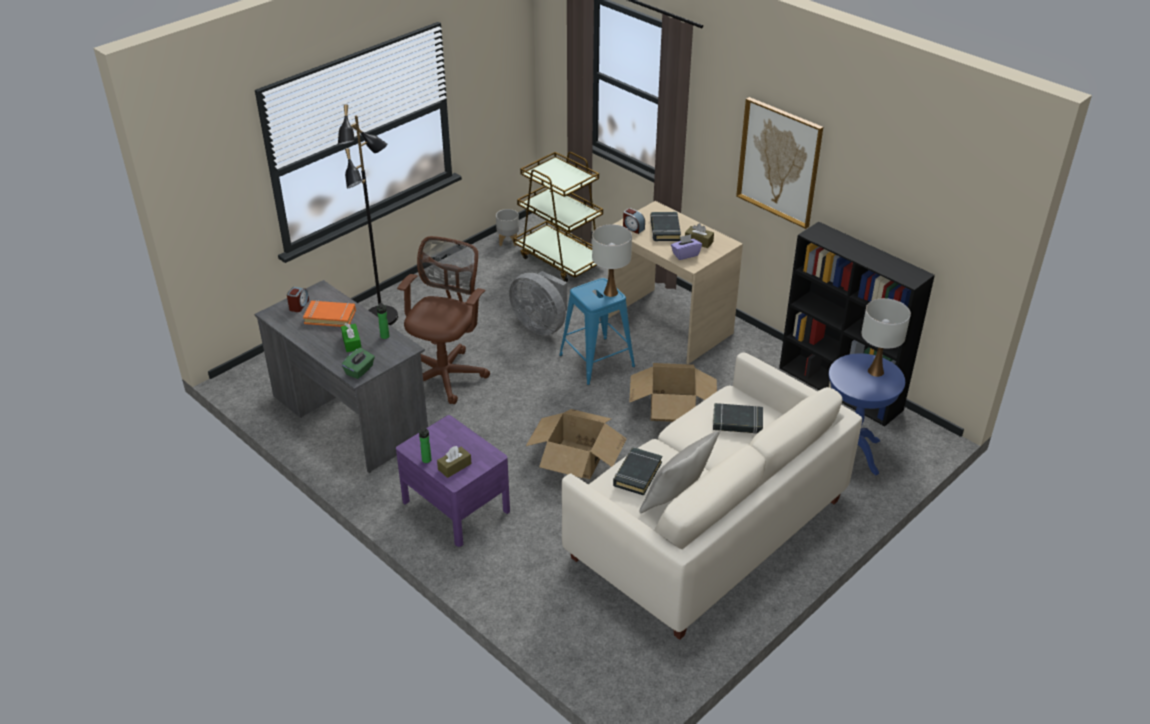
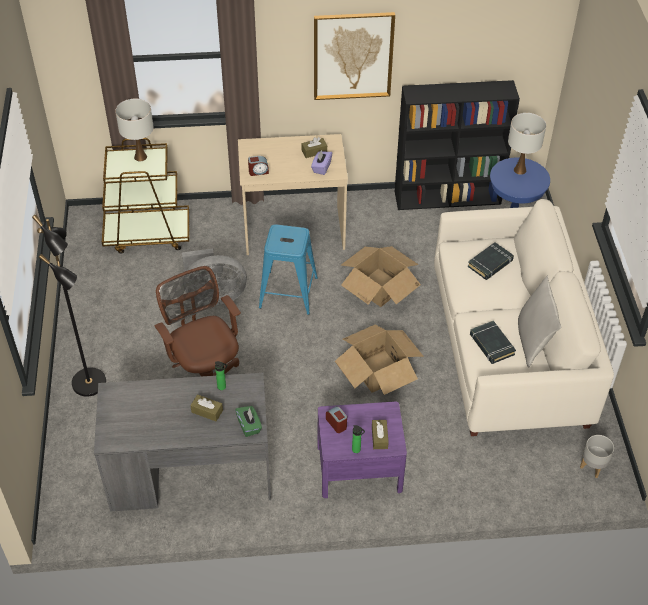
camera: 50 degrees left, 10 degrees up
(299, 305) = (117, 417): alarm clock -> alarm clock (336, 423)
(330, 317) = (156, 406): orange book -> none
(351, 342) = (207, 411): green tissue box -> brown tissue box
(508, 241) = (87, 248): grey planter -> grey planter (593, 467)
(610, 292) = (294, 232): white table lamp -> white table lamp (140, 157)
(664, 229) = (280, 158): black book -> none

